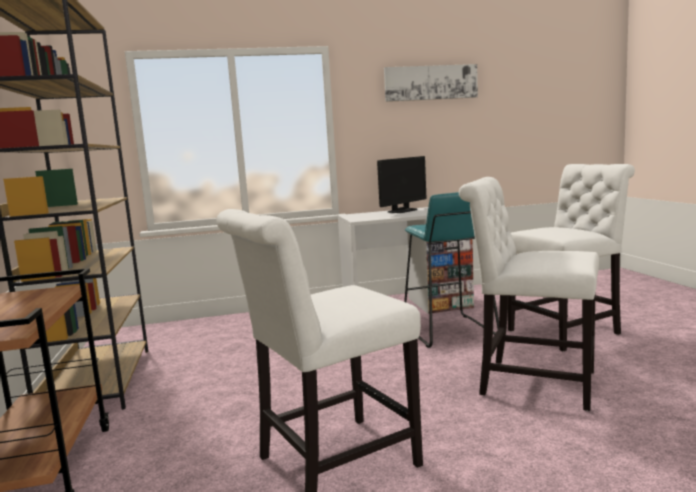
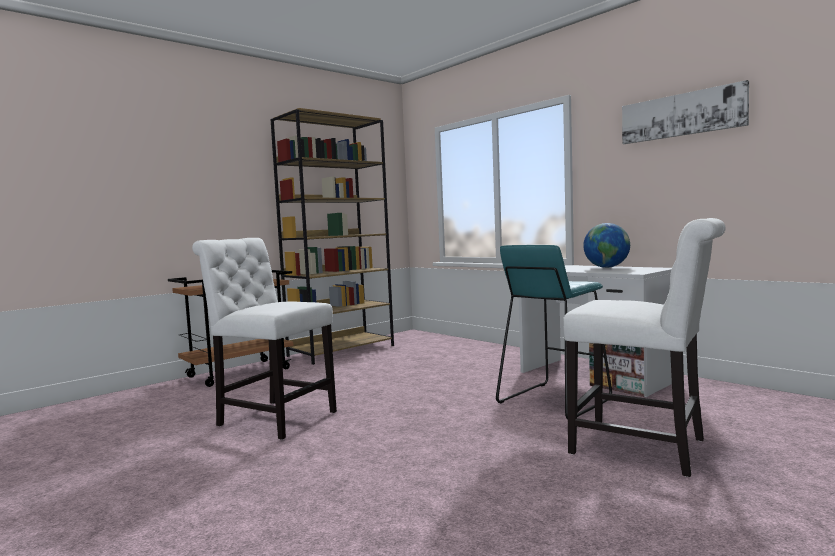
camera: 60 degrees right, 5 degrees down
(402, 211) = (606, 267): monitor -> globe
(530, 382) = (462, 450): white chair -> none

